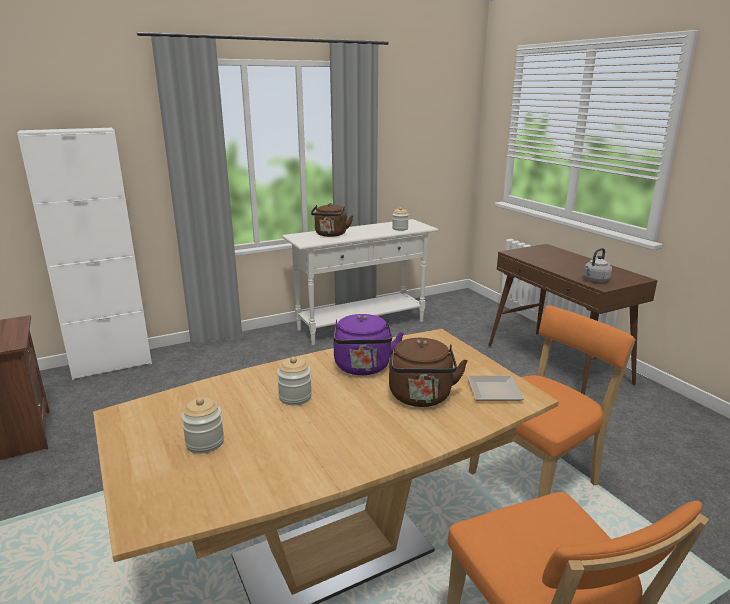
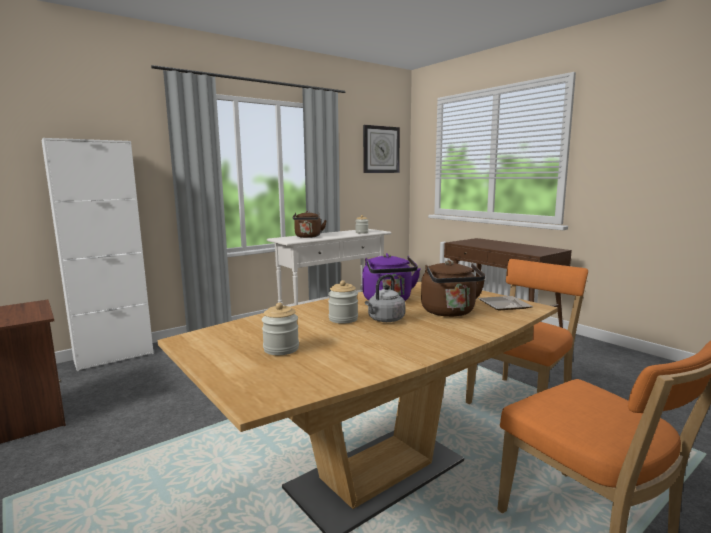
camera: 10 degrees left, 10 degrees down
(438, 115) = (381, 149): none -> wall clock
(595, 280) = (528, 251): grey kettle -> grey kettle (385, 320)

